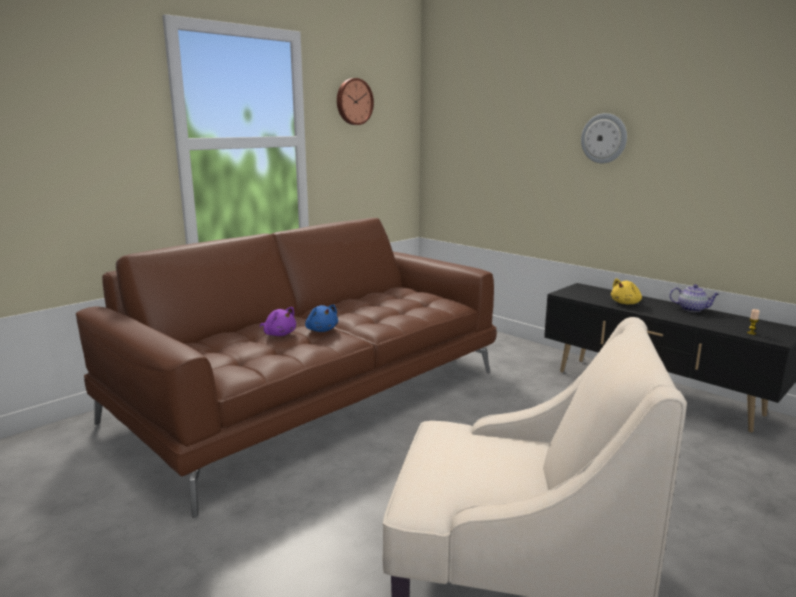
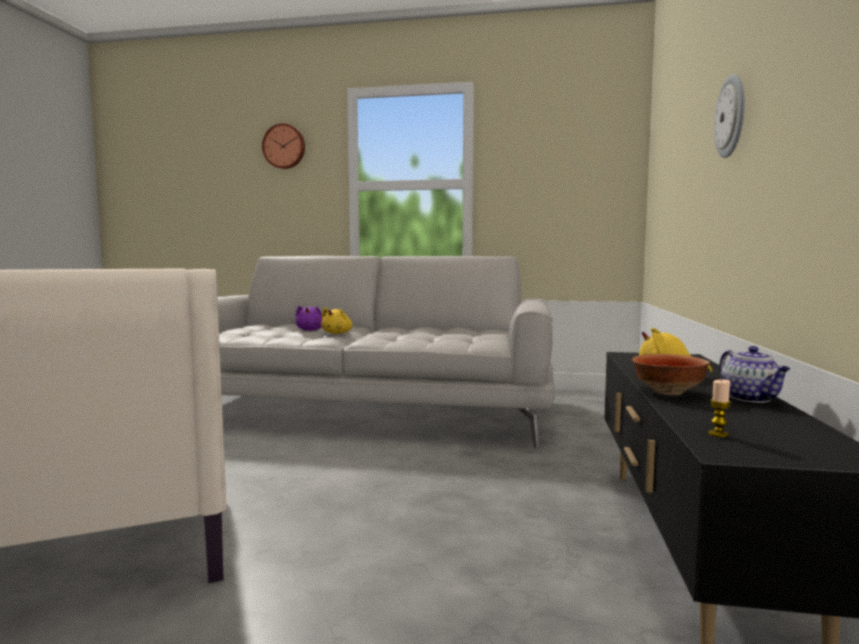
camera: 55 degrees right, 10 degrees down
(315, 395) = (369, 409): brown sofa -> grey sofa
(321, 330) = (337, 333): blue plush toy -> yellow plush toy
(353, 101) = (538, 142): wall clock -> wall clock (284, 146)
(671, 316) = (668, 392): none -> bowl

